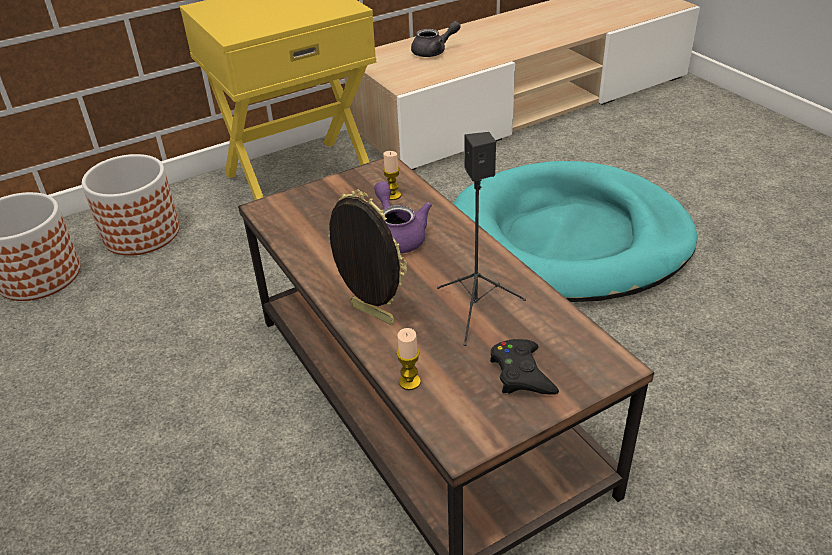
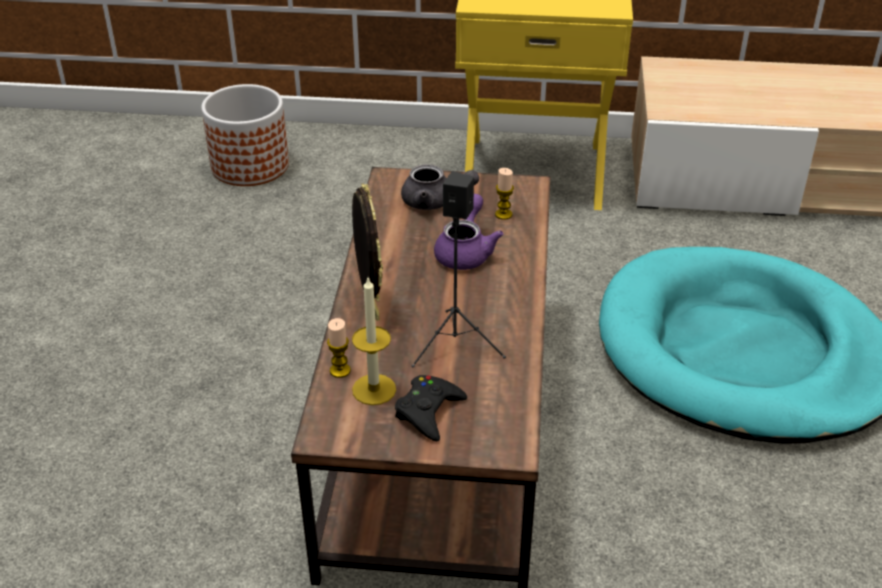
camera: 35 degrees right, 0 degrees up
(142, 233) = (355, 164): planter -> none
(434, 52) = (741, 86): grey teapot -> grey teapot (435, 201)
(457, 381) = (374, 389): none -> candle

